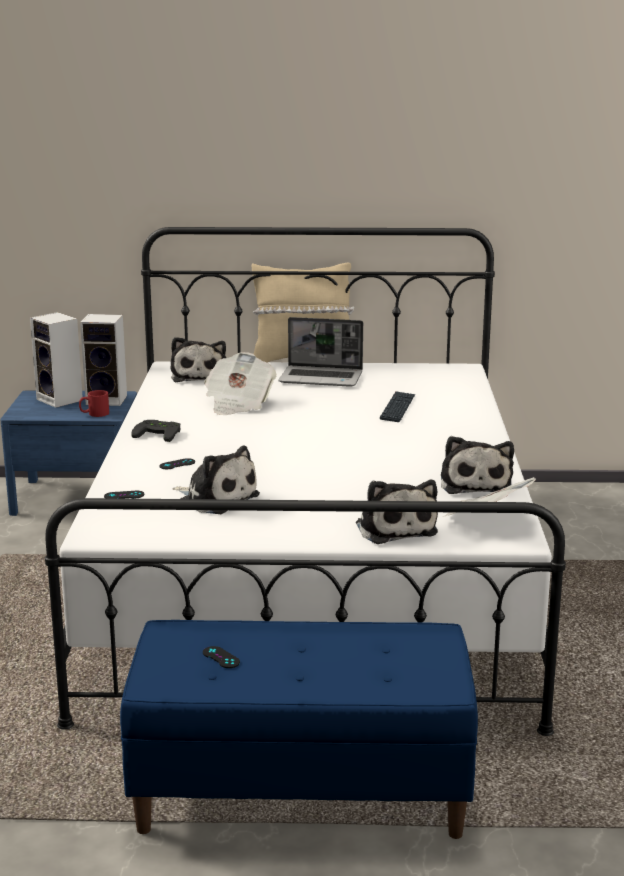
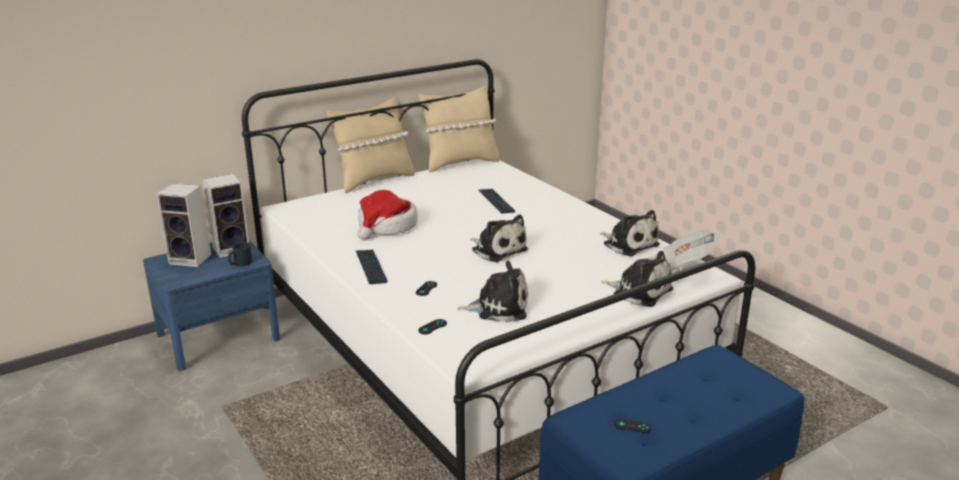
camera: 35 degrees left, 5 degrees up
(94, 414) = (240, 263): red mug -> black mug
(159, 433) = (371, 267): black game controller -> keyboard
(199, 375) = (319, 211): plush toy -> plush toy (497, 249)
(238, 404) = (386, 226): newspaper -> hat
(322, 378) = (410, 191): laptop -> none
(428, 363) = (460, 163): none -> beige pillow

